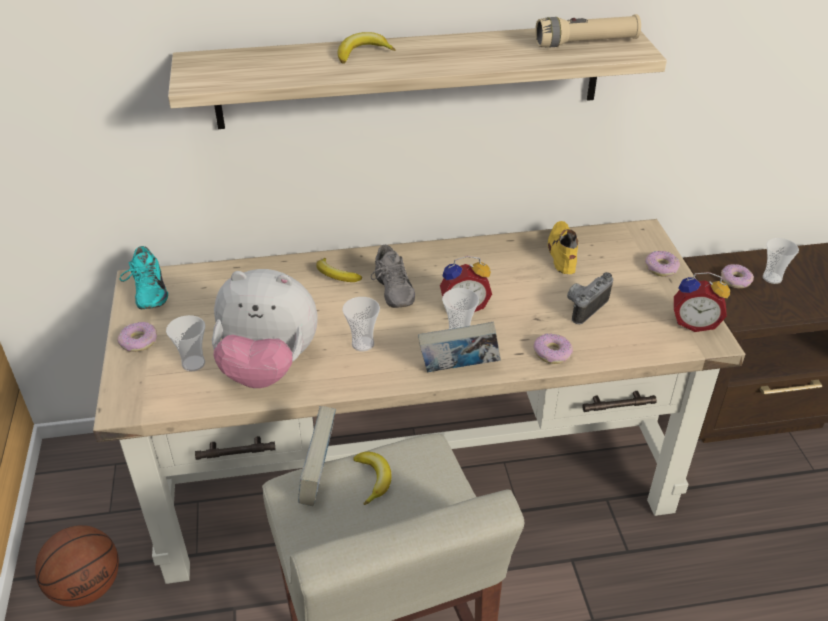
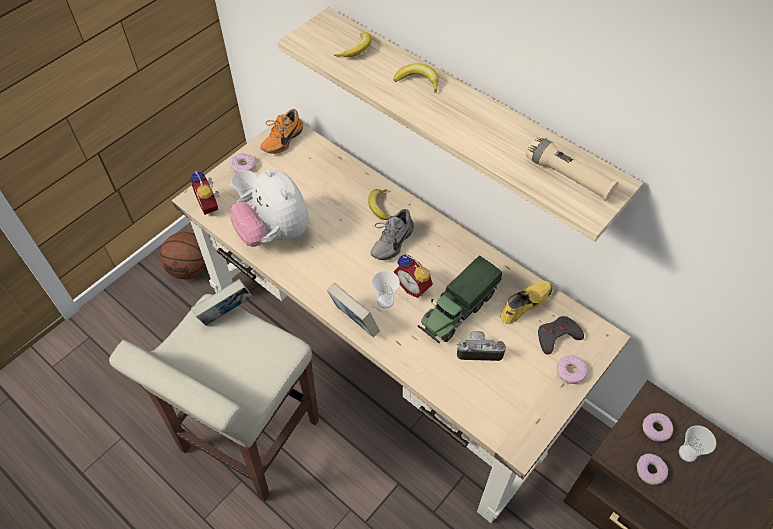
camera: 50 degrees right, 15 degrees up
(147, 293) = (281, 139): turquoise shoe -> orange shoe
(363, 344) = (332, 261): cup -> none
(373, 479) = (245, 339): banana -> banana (357, 50)
(525, 295) = (457, 311): none -> toy truck
(552, 353) = (415, 360): donut -> donut (650, 471)
(616, 255) = (557, 336): none -> grey game controller
(694, 323) = (527, 425): alarm clock -> alarm clock (210, 205)

